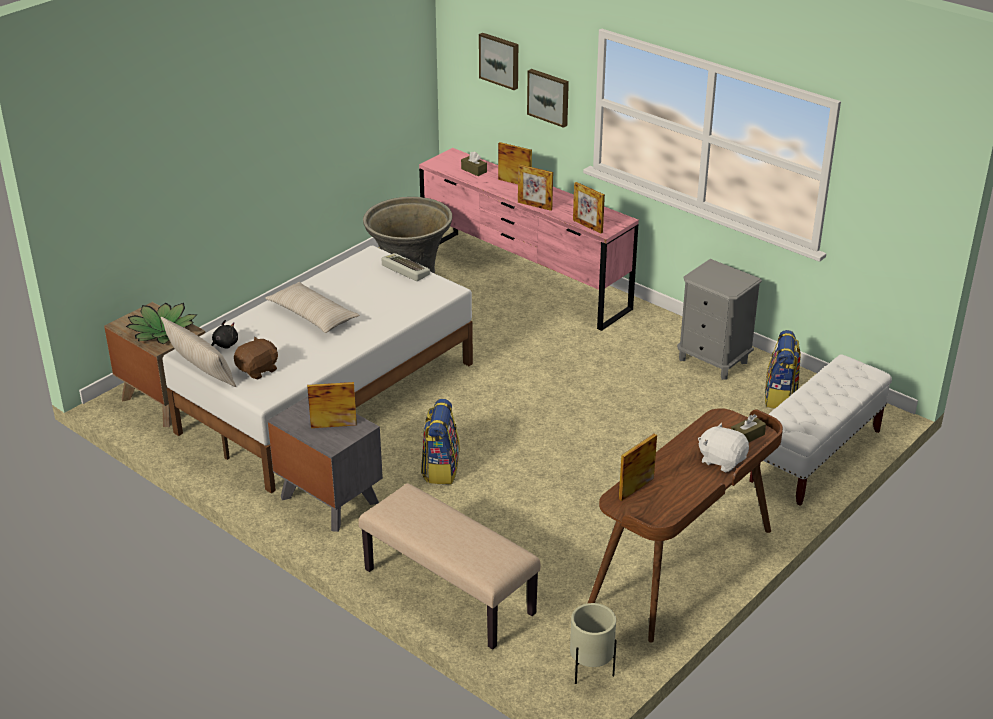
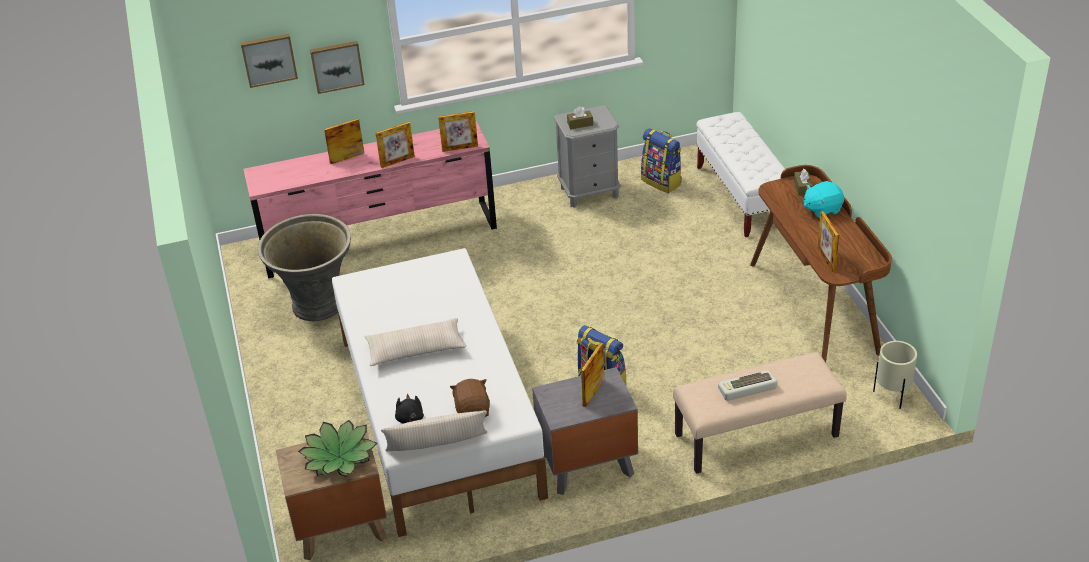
camera: 55 degrees left, 5 degrees up
(404, 270) = (397, 272): keyboard -> keyboard (747, 389)
(474, 170) = (299, 171): brown tissue box -> brown tissue box (580, 124)
(722, 460) = (822, 209): white plush toy -> turquoise plush toy

